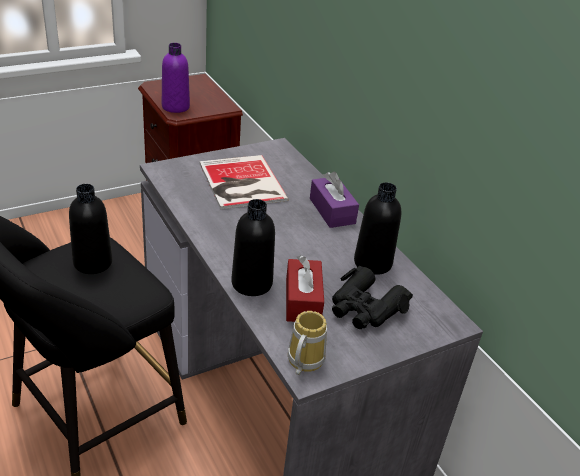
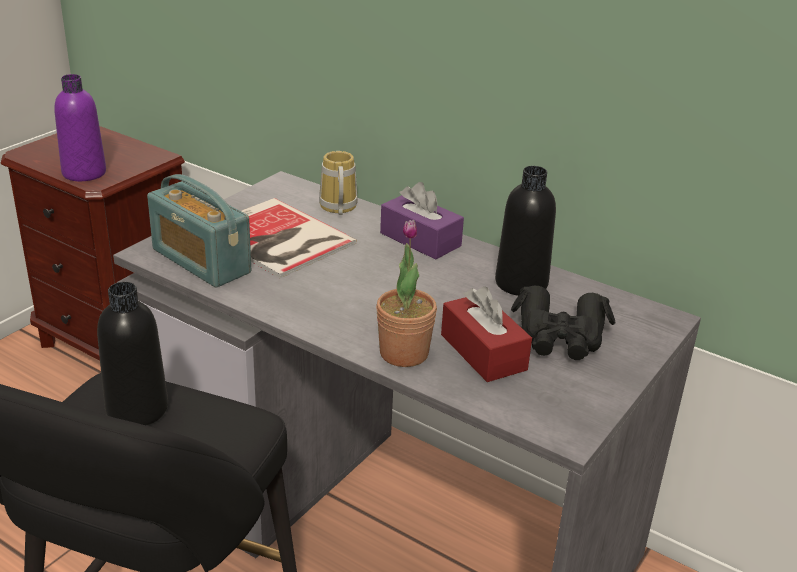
camera: 25 degrees left, 5 degrees down
(184, 183) = (201, 261): none -> radio
(252, 283) = (404, 353): black bottle -> potted plant
(302, 362) = (548, 422): mug -> mug (336, 208)

